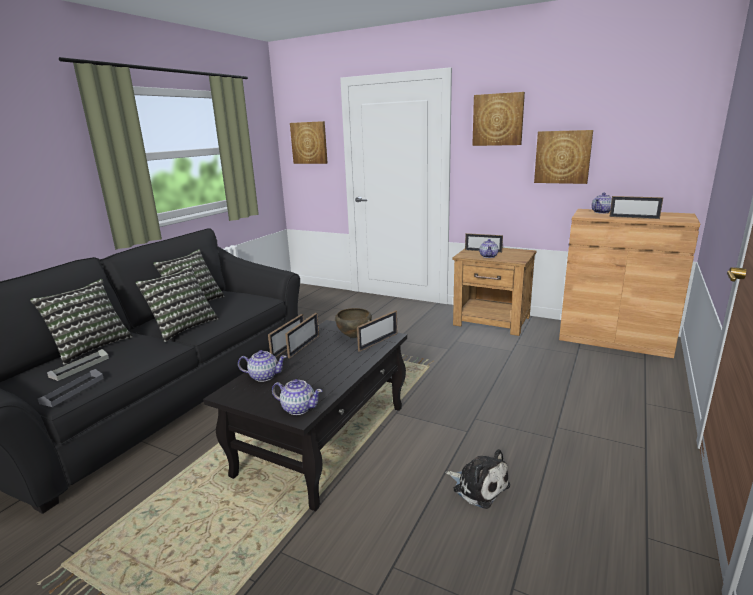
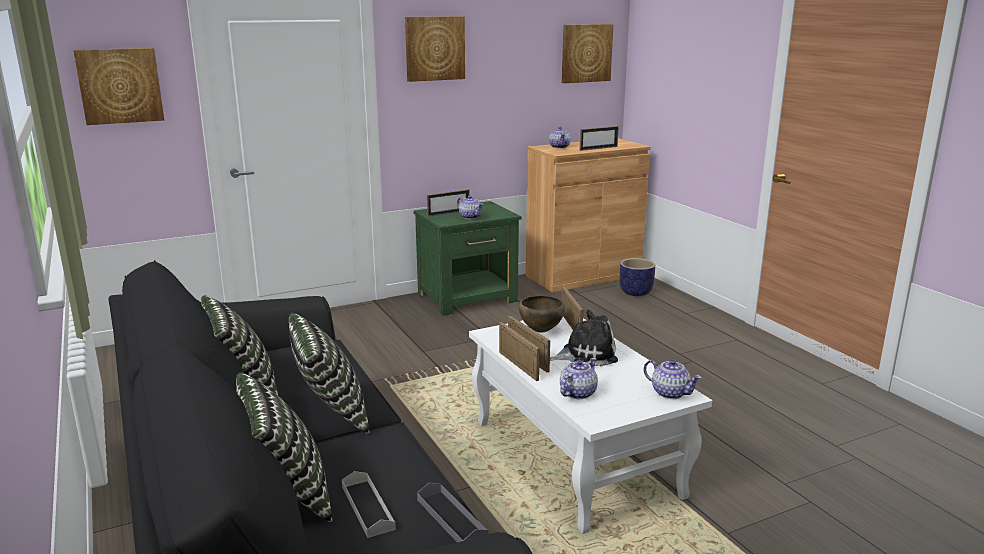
camera: 55 degrees left, 0 degrees up
(298, 408) = (670, 393): teapot -> teapot turned 75 degrees clockwise
(324, 438) = (573, 457): black coffee table -> white coffee table
(478, 486) = (722, 413): plush toy -> plush toy (586, 355)
(492, 321) = (468, 298): brown nightstand -> green nightstand
(562, 157) = (506, 91): picture -> picture (586, 53)
(633, 367) = (635, 292): none -> planter

